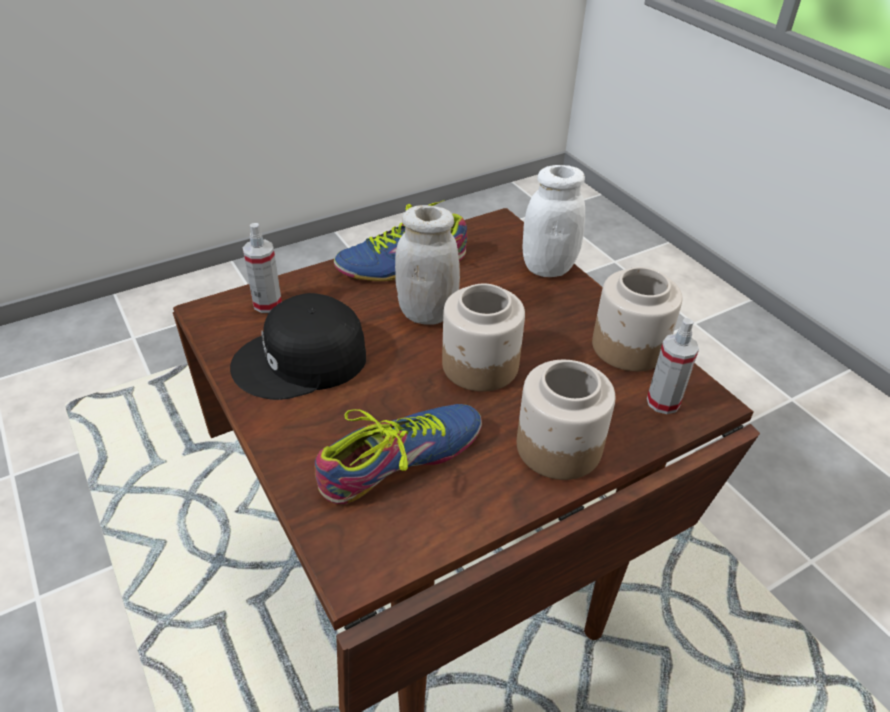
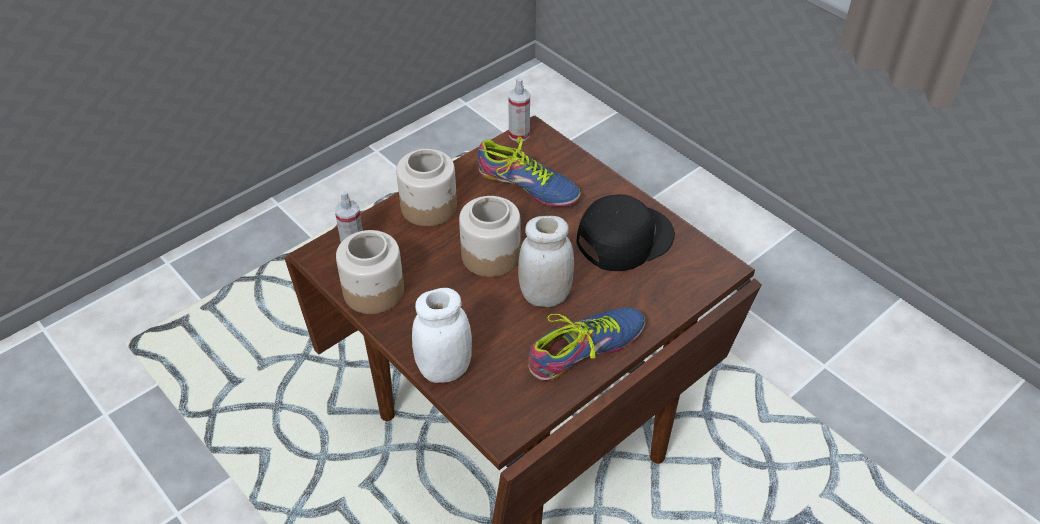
camera: 170 degrees right, 5 degrees up
(267, 304) = (681, 282): spray bottle -> spray bottle (519, 134)
(400, 459) = (528, 185): shoe -> shoe turned 105 degrees counterclockwise

